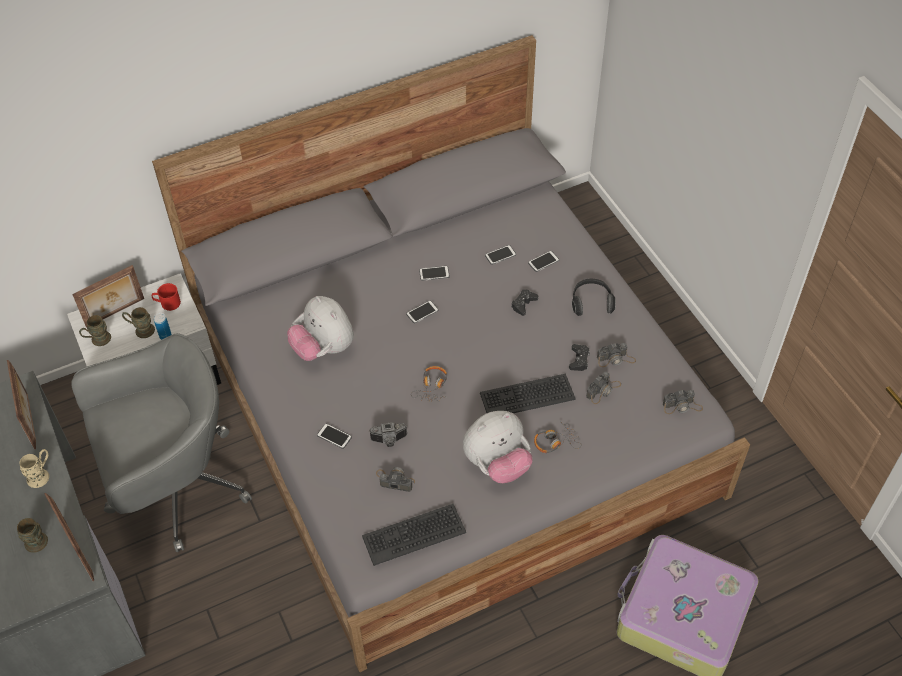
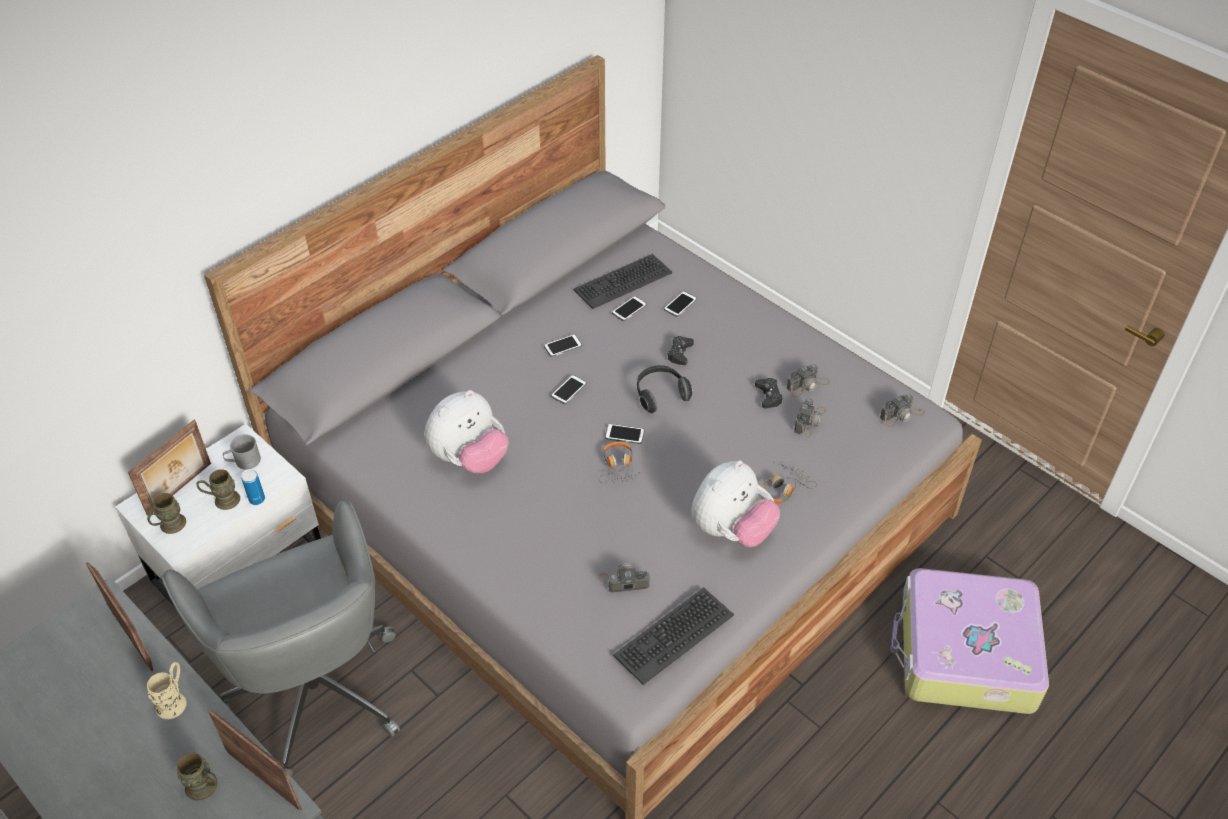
camera: 20 degrees left, 5 degrees down
(167, 303) = (243, 461): red mug -> grey mug
(175, 487) = (314, 687): grey office chair -> grey office chair turned 105 degrees clockwise
(323, 348) = (469, 458): plush toy -> plush toy turned 75 degrees counterclockwise
(334, 436) = (527, 553): phone -> phone (624, 434)
(389, 441) = (597, 539): camera -> none
(527, 396) = (729, 448): keyboard -> keyboard (622, 281)
(591, 302) = (753, 333): headphones -> headphones (660, 395)

